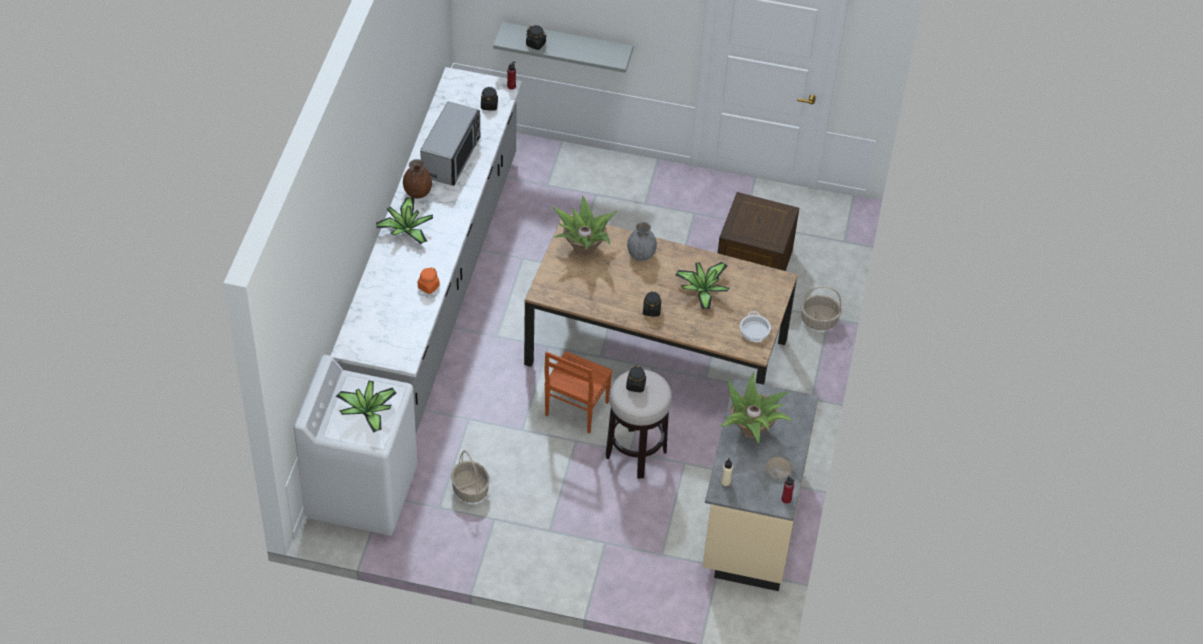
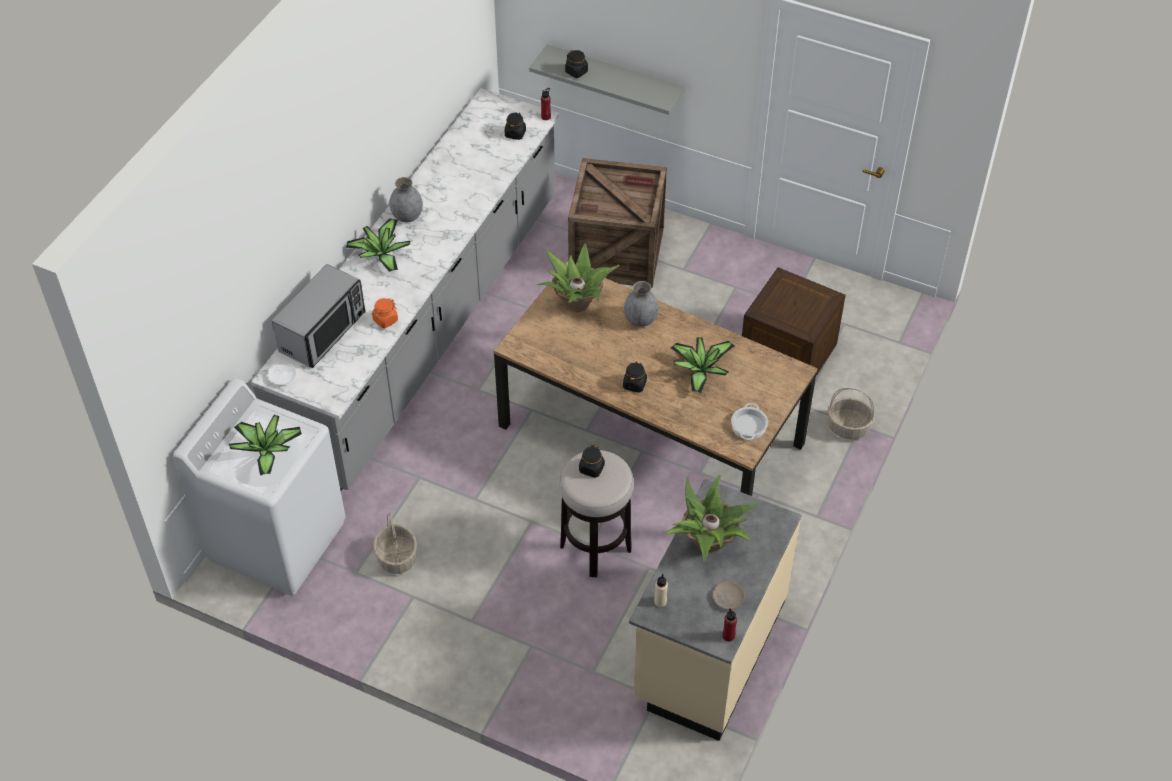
camera: 15 degrees right, 0 degrees up
(355, 348) = (282, 376): none -> white plate
(417, 192) = (407, 216): brown vase -> grey vase
(451, 157) = (456, 183): microwave -> microwave (323, 332)
(575, 409) = (541, 485): brown chair -> none
(584, 195) = (618, 251): none -> crate

